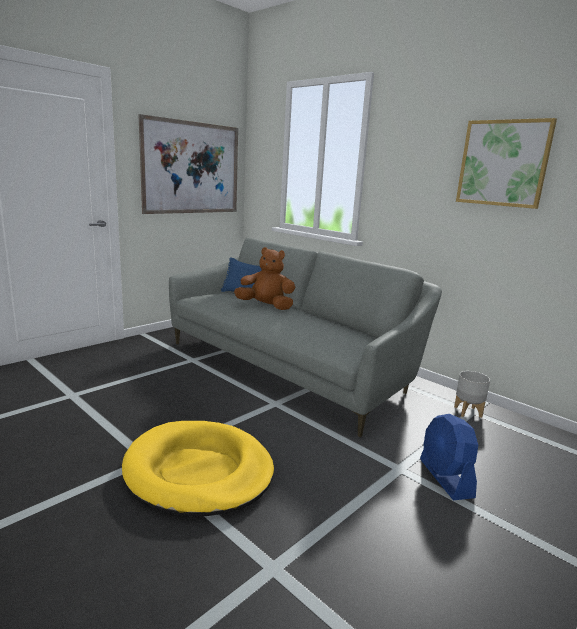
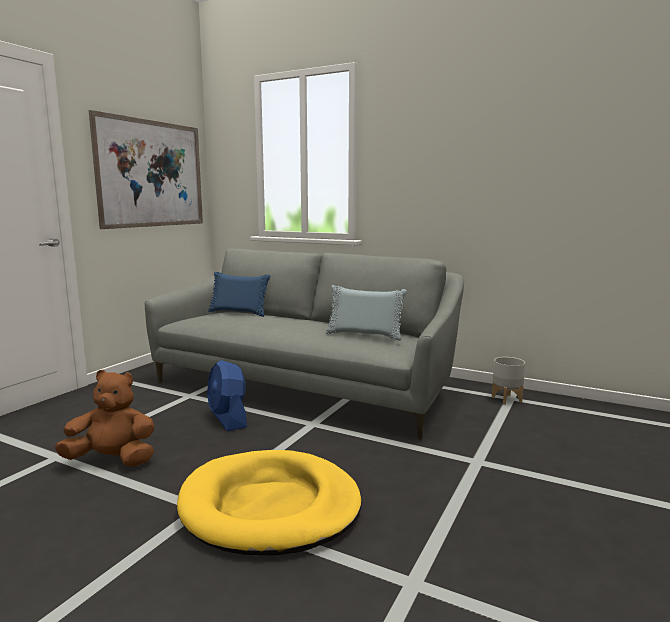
camera: 15 degrees left, 5 degrees down
(266, 306) = (273, 320): brown plush toy -> brown plush toy (113, 460)
(332, 333) = (364, 335): none -> blue pillow
(445, 478) = (524, 461): blue fan -> blue fan (228, 419)
(503, 163) = (505, 146): picture -> none

